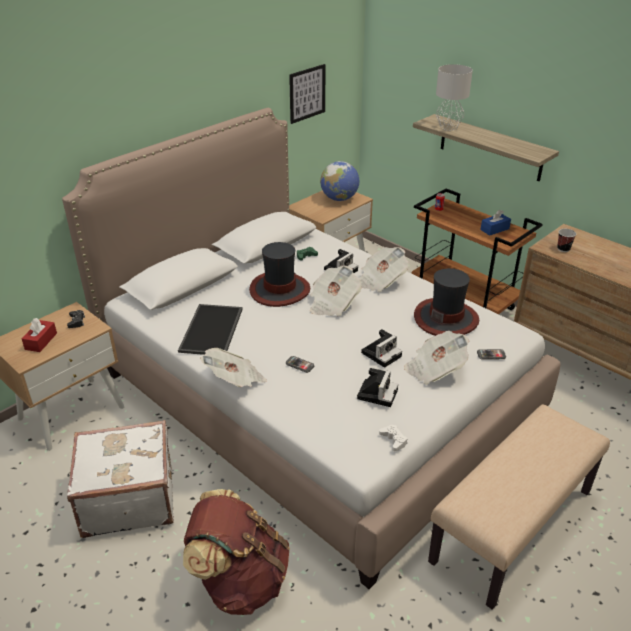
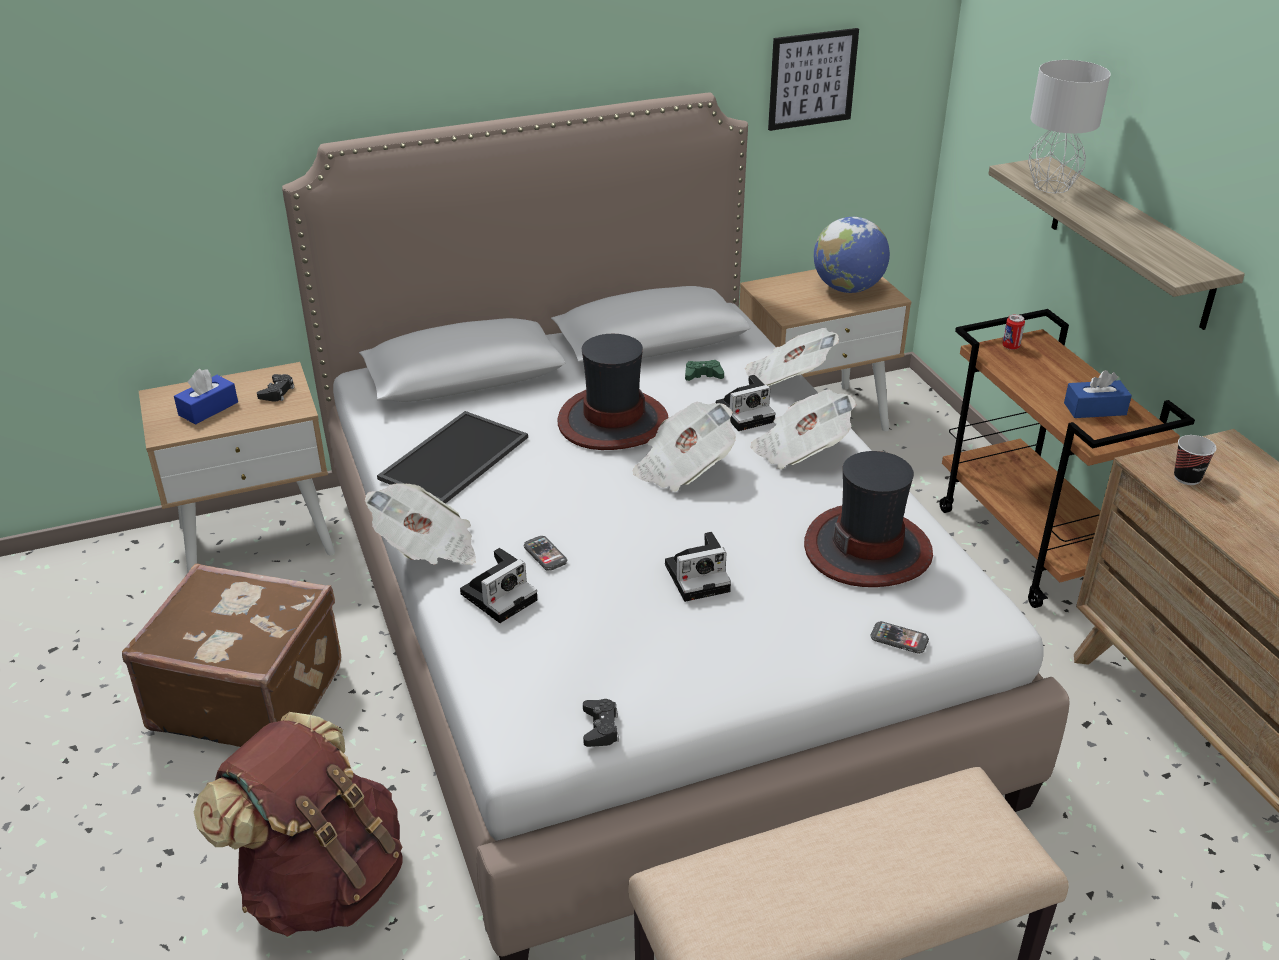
camera: 25 degrees right, 0 degrees up
(41, 341) = (208, 409): red tissue box -> blue tissue box
(128, 498) = (248, 695): white suitcase -> brown suitcase
(377, 393) = (634, 640): camera -> camera (500, 595)
(393, 440) = (600, 728): white game controller -> black game controller
(434, 369) = (771, 632): newspaper -> newspaper (787, 378)

